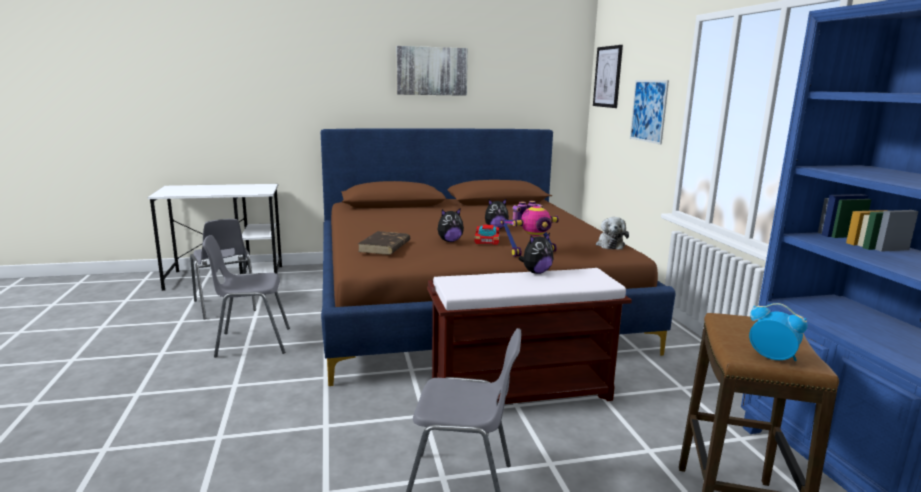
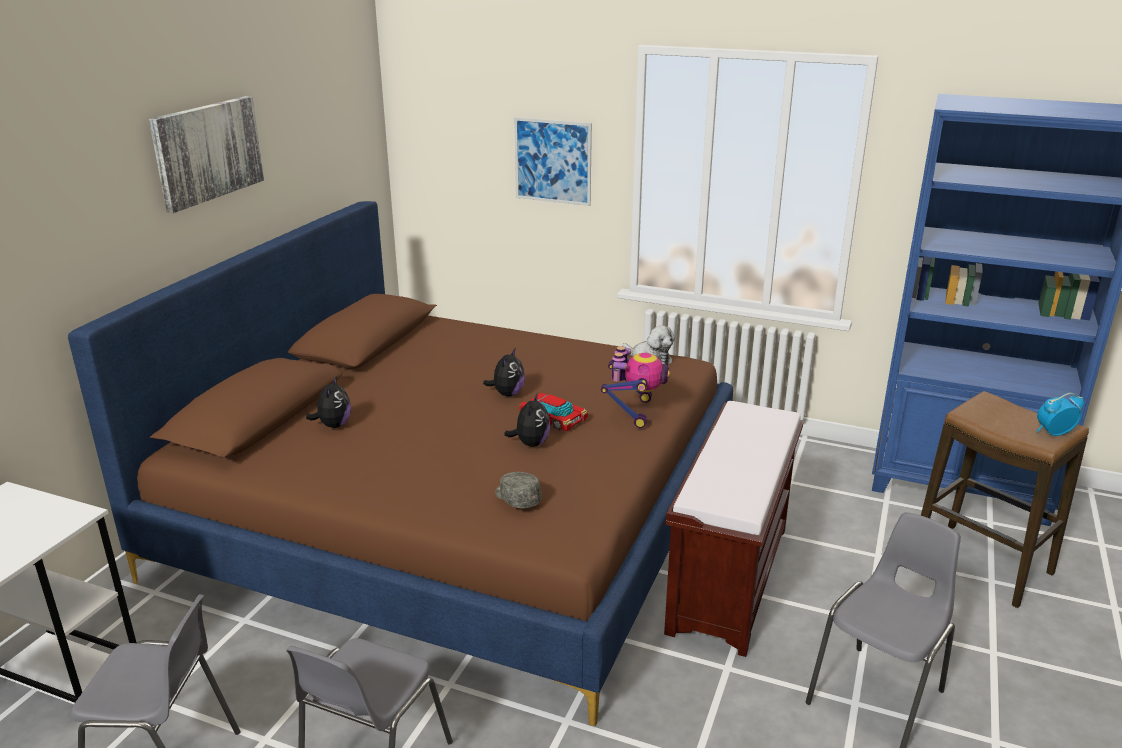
camera: 55 degrees left, 10 degrees up
(384, 246) = (517, 498): brown book -> grey cap
(536, 272) = (717, 438): plush toy -> plush toy (333, 425)
(608, 77) = (436, 106): picture -> none

